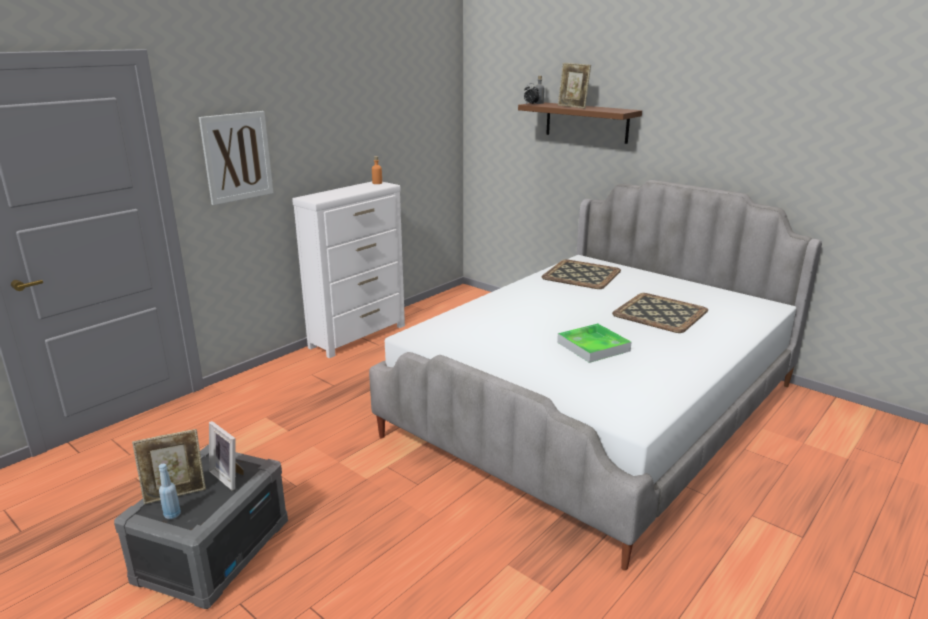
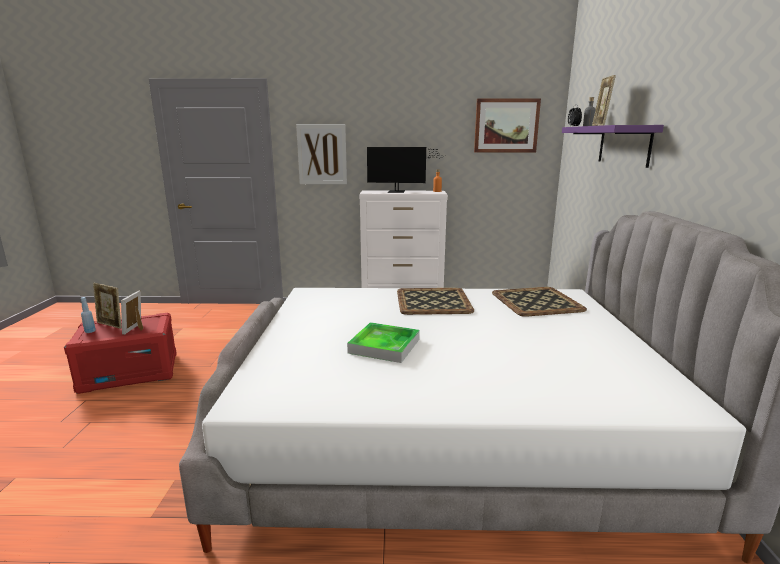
camera: 50 degrees right, 5 degrees down
(213, 550) = (130, 372): grey storage box -> red storage box
(344, 191) = (399, 191): none -> monitor
(421, 97) = (506, 125): none -> picture
(586, 122) = (624, 145): brown shelf -> purple shelf
(659, 312) = (522, 352): tray -> tray (434, 301)

